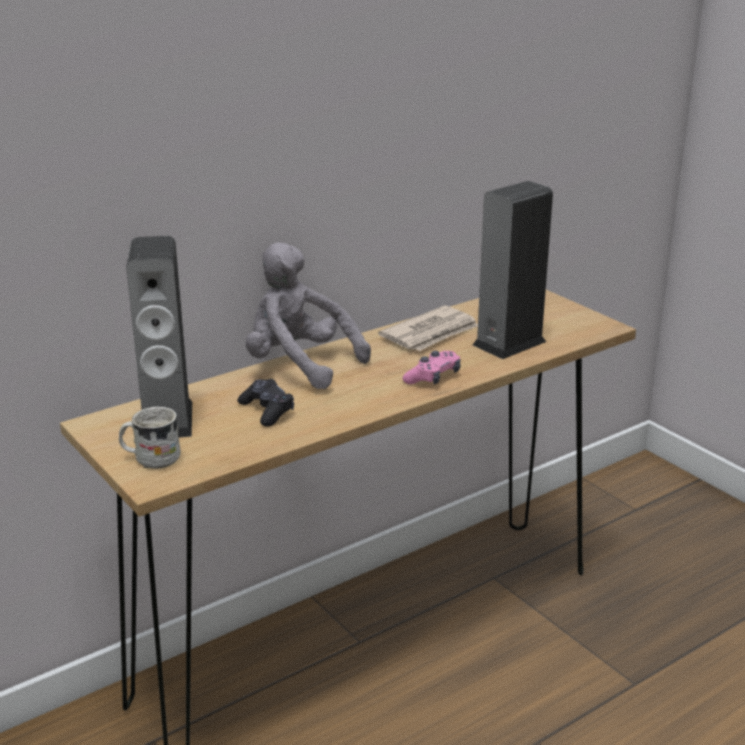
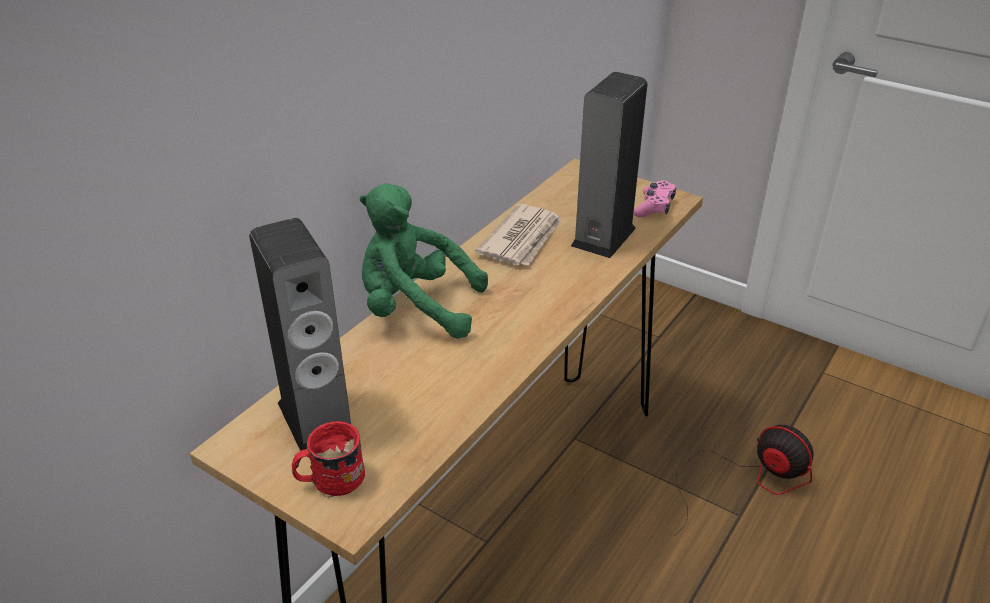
camera: 20 degrees left, 10 degrees up
(151, 458) = (330, 481): white mug -> red mug
(267, 411) = (419, 379): black game controller -> none
(299, 365) = (415, 308): grey plush toy -> green plush toy
(433, 377) = (560, 296): pink game controller -> pink game controller (654, 207)
(662, 655) = (748, 480): none -> fan

